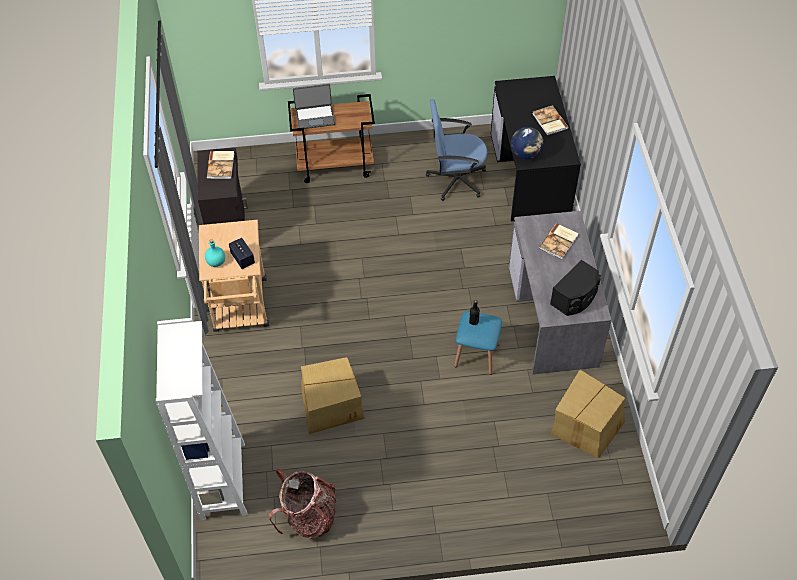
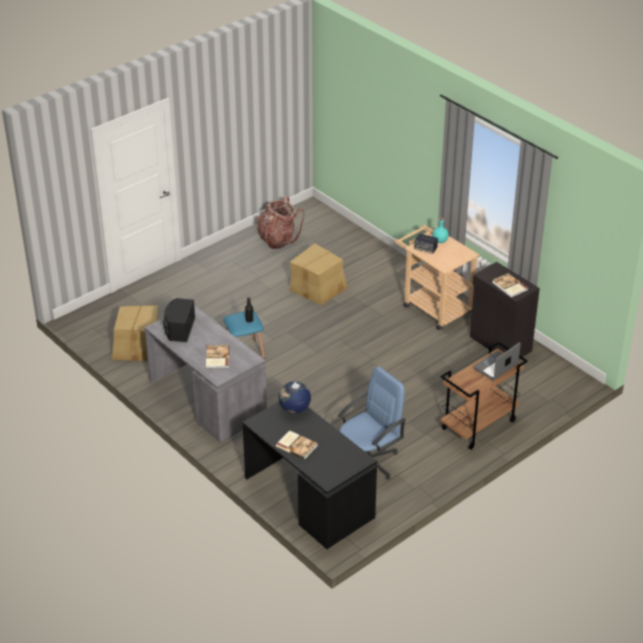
camera: 145 degrees right, 15 degrees down
(223, 481) = (344, 232): white bookcase -> none

